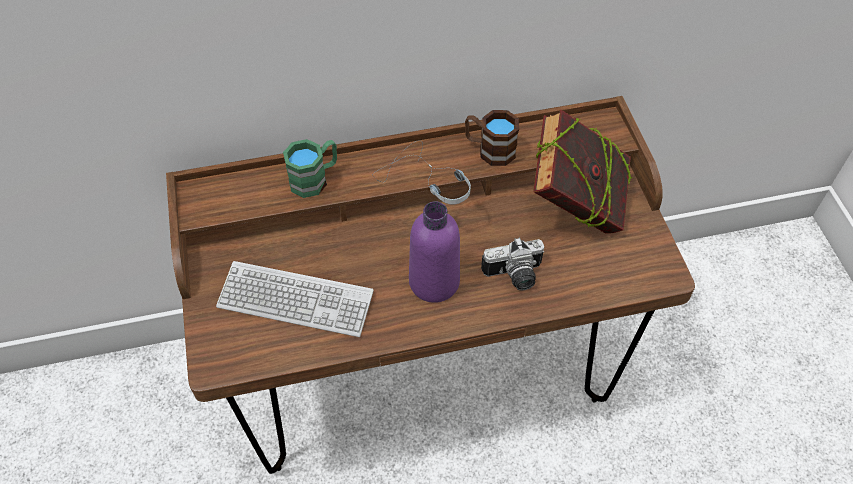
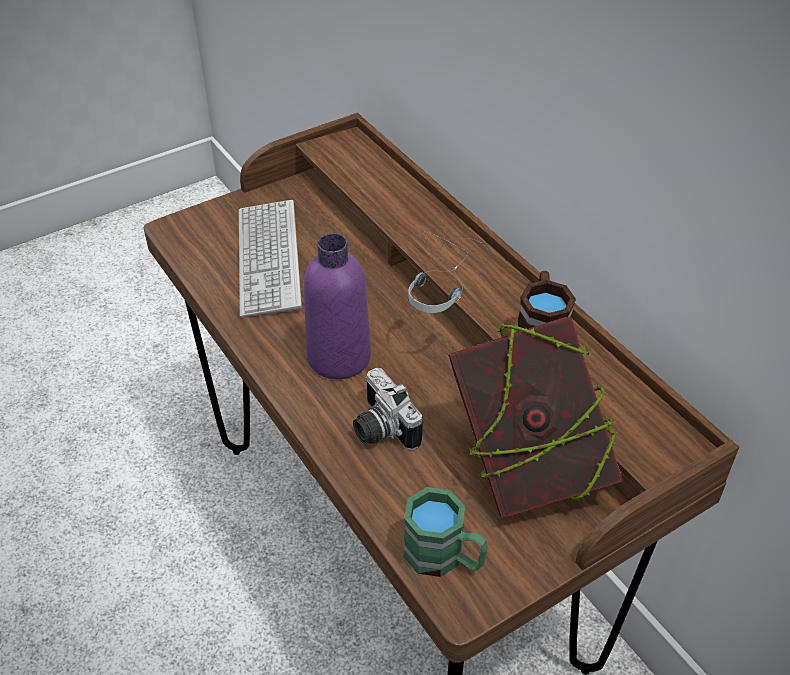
camera: 70 degrees right, 10 degrees down
(315, 178) = (409, 206): green mug -> green mug (444, 557)

